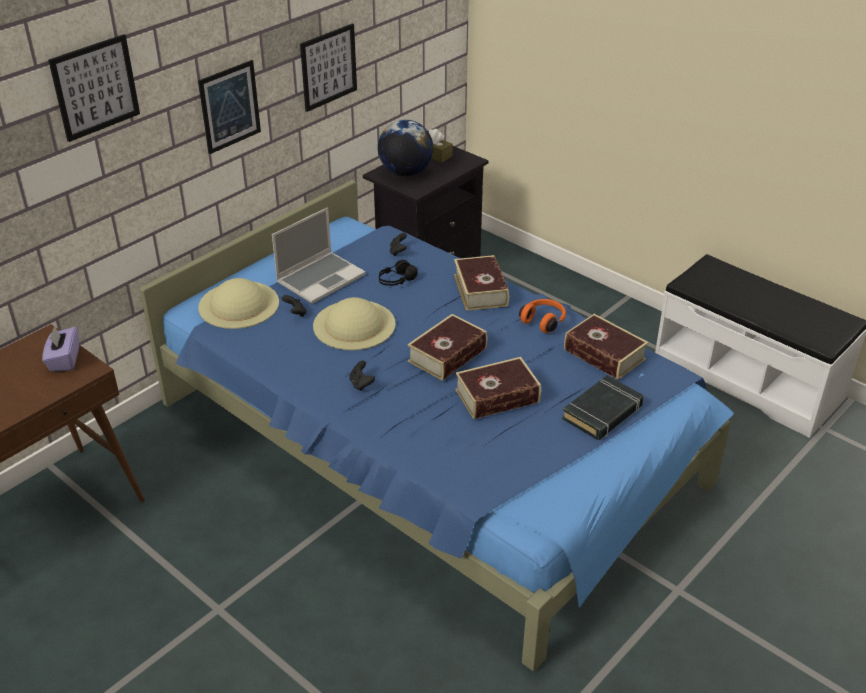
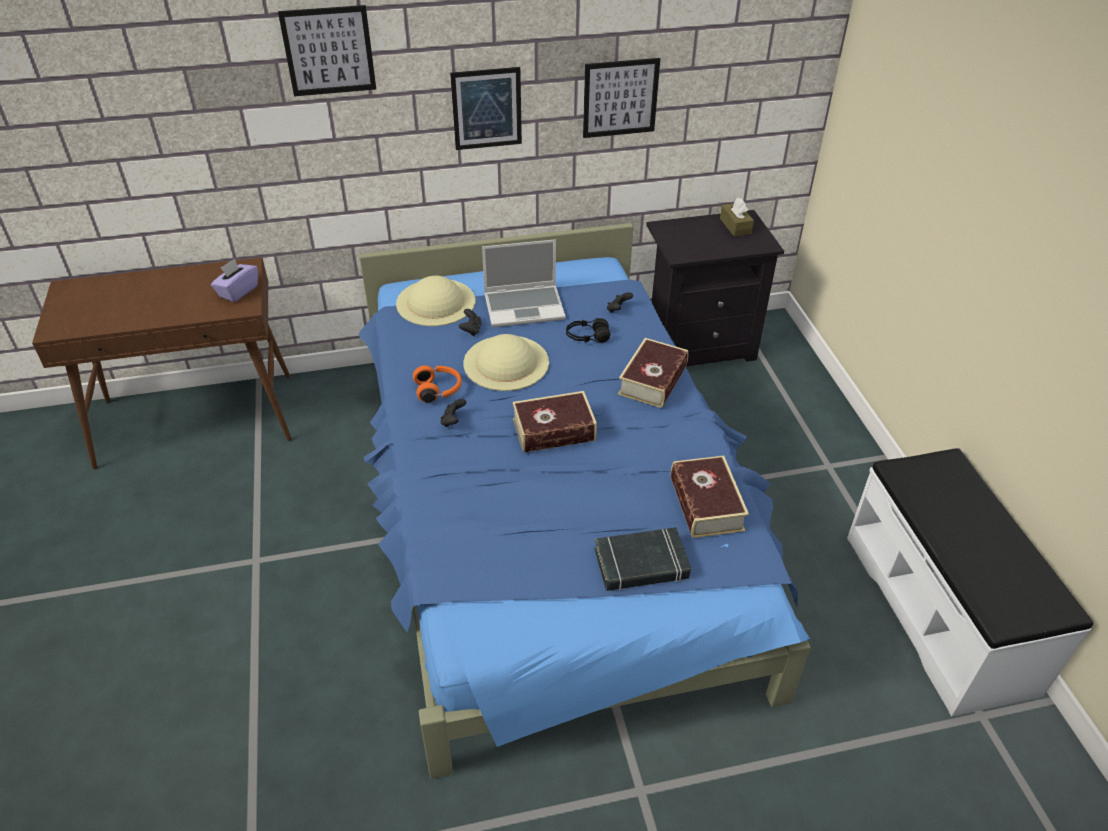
camera: 35 degrees right, 5 degrees up
(405, 172) = (688, 234): globe -> none
(497, 396) = (556, 493): book -> none
(544, 321) = (681, 439): orange headphones -> orange headphones (439, 390)

